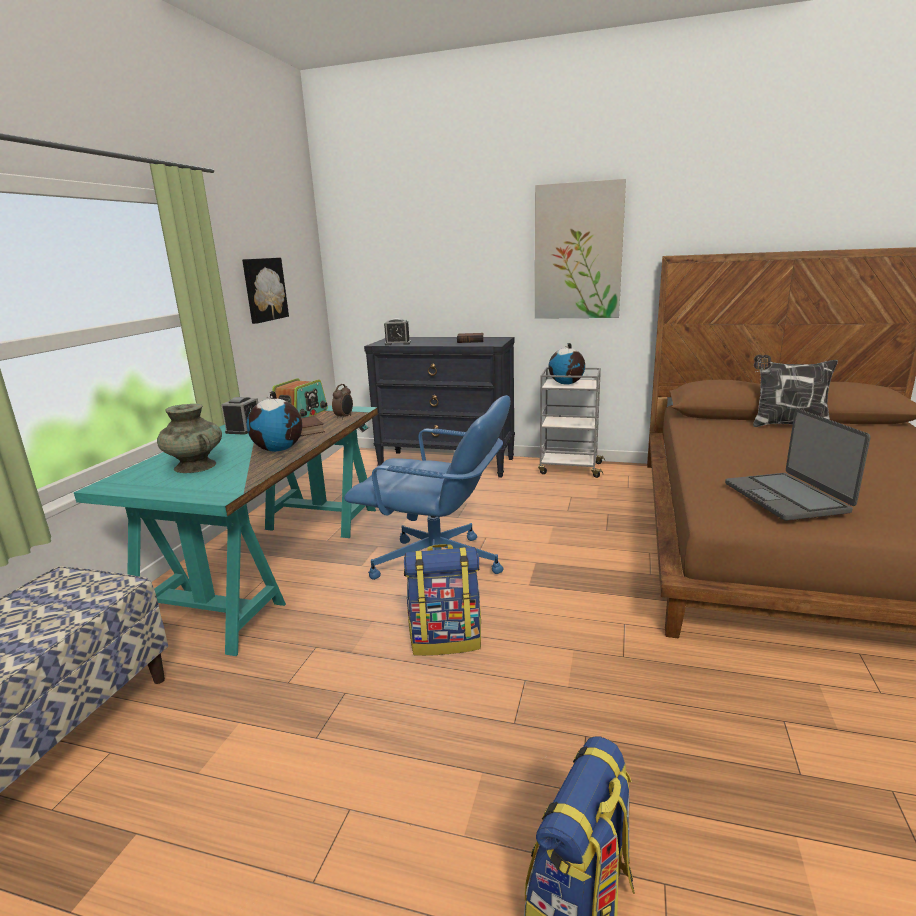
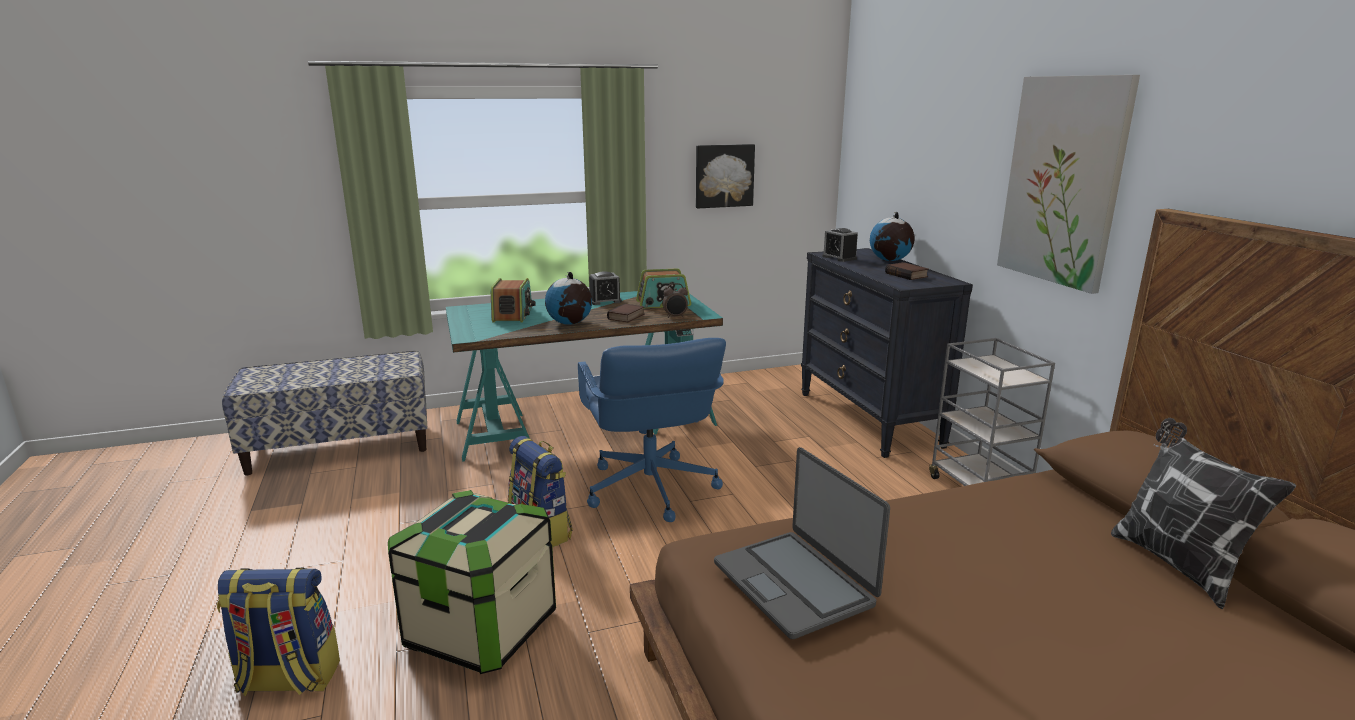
camera: 55 degrees right, 0 degrees up
(195, 466) = (513, 315): turquoise vase -> radio
(566, 384) = (989, 368): globe -> globe (890, 260)
(580, 718) = (481, 629): none -> storage box
(786, 497) = (794, 583): laptop -> laptop turned 75 degrees counterclockwise

